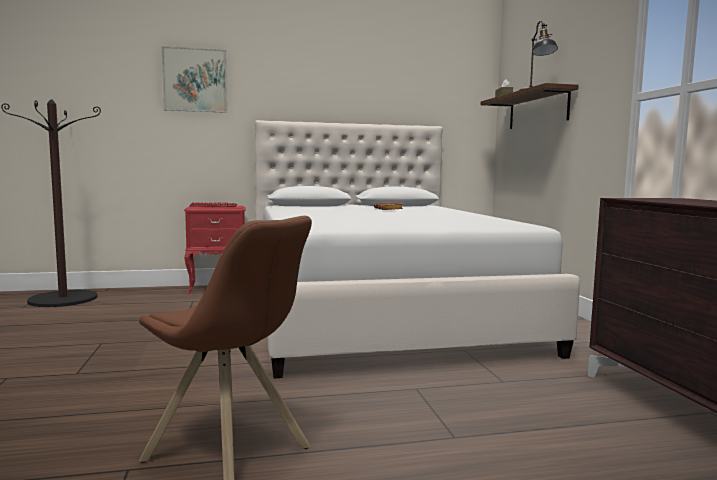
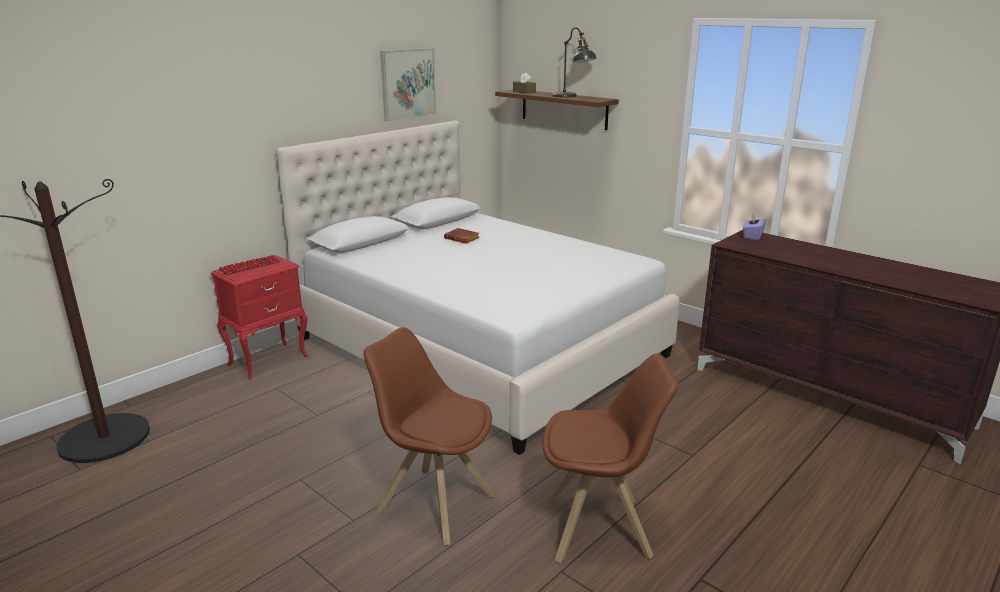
camera: 35 degrees left, 15 degrees up
(145, 384) = (434, 504): none -> brown chair
(195, 80) = (193, 106): picture -> picture (408, 84)
(678, 199) = (752, 236): none -> purple tissue box

